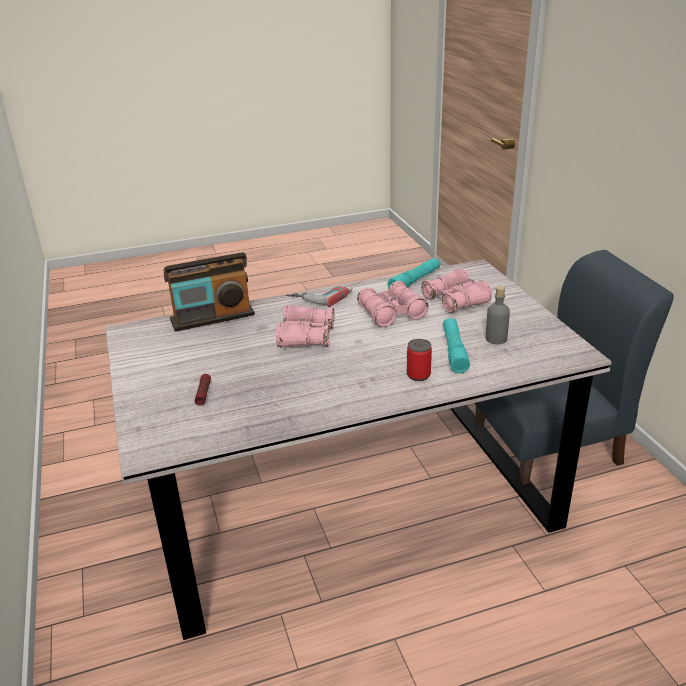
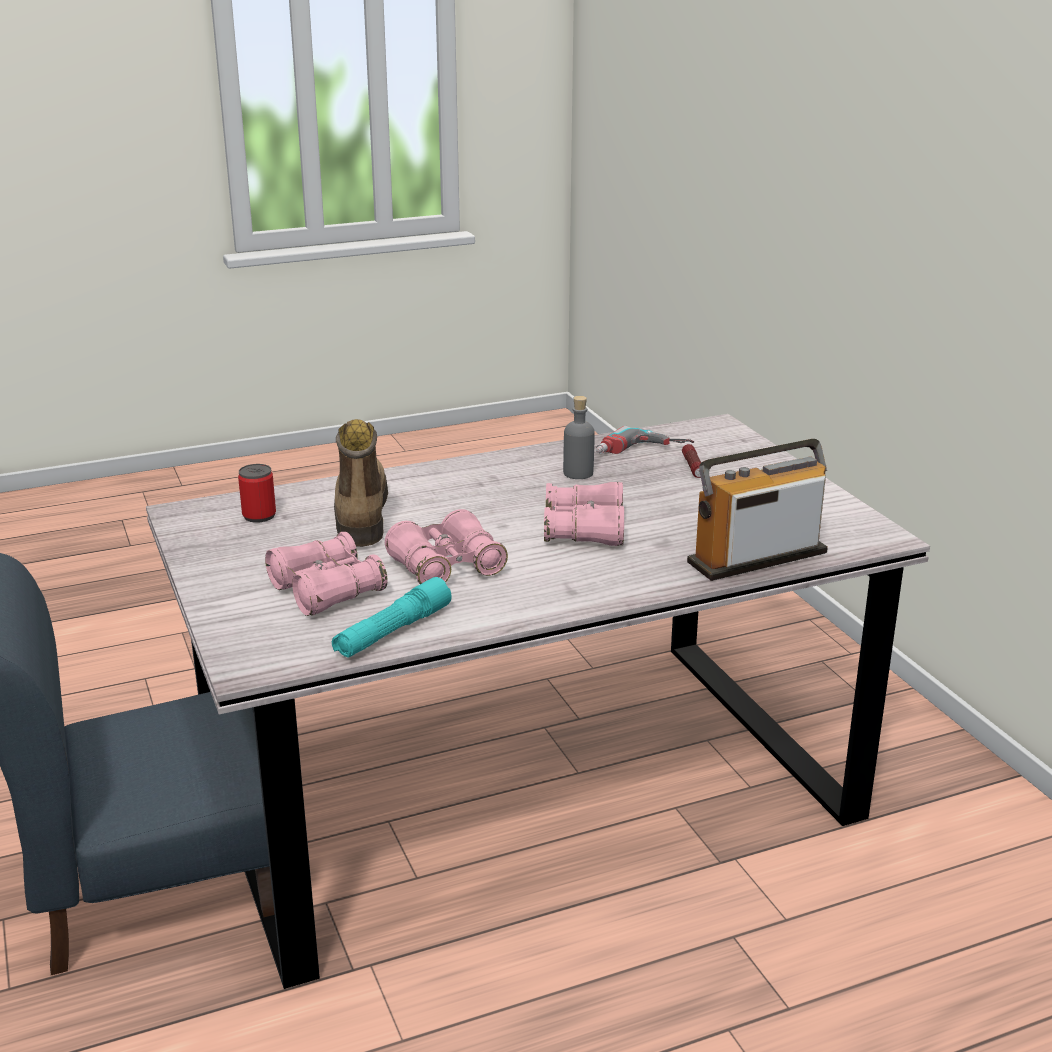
camera: 175 degrees right, 5 degrees down
(320, 296) = (580, 598): power drill -> power drill (642, 452)
(418, 375) = (418, 487): can -> can (259, 516)
(454, 351) = (360, 514): turquoise flashlight -> boot
(496, 339) = (290, 530): grey bottle -> grey bottle (578, 473)

